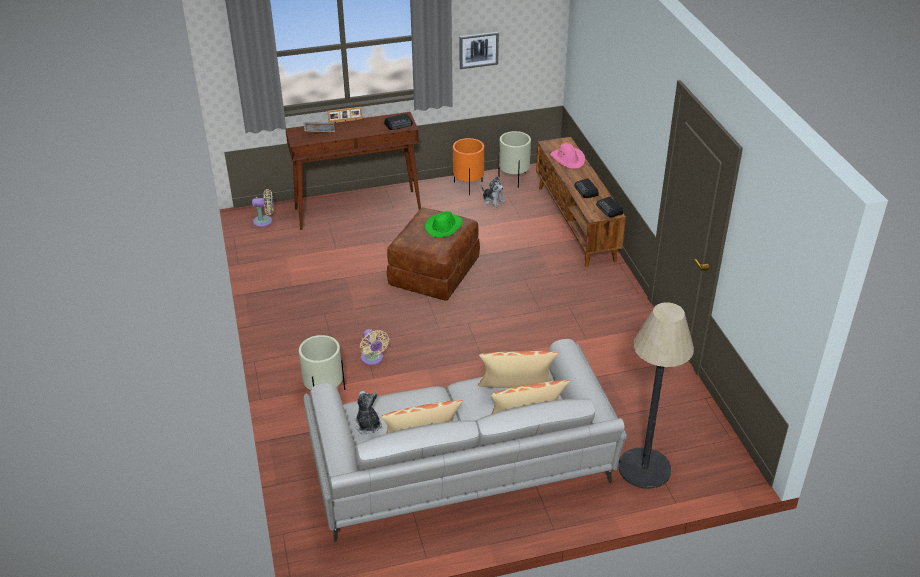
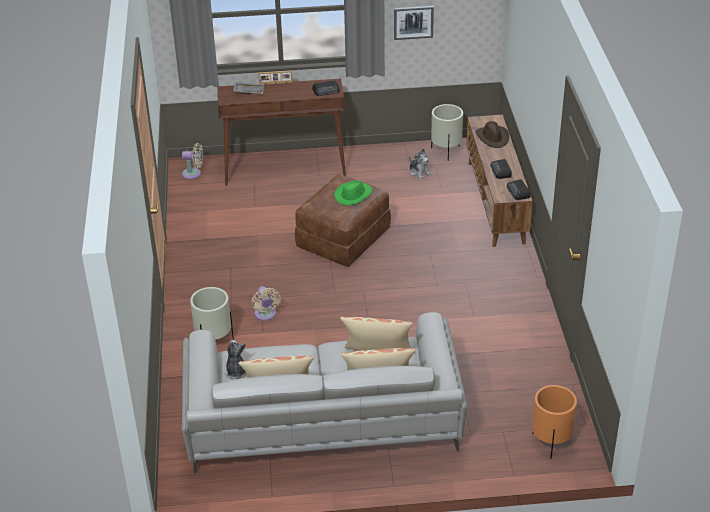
camera: 10 degrees right, 0 degrees up
(468, 186) = (398, 155): orange planter -> orange planter (551, 443)
(568, 159) = (492, 137): pink hat -> brown hat
(644, 468) = (494, 442): floor lamp -> none

